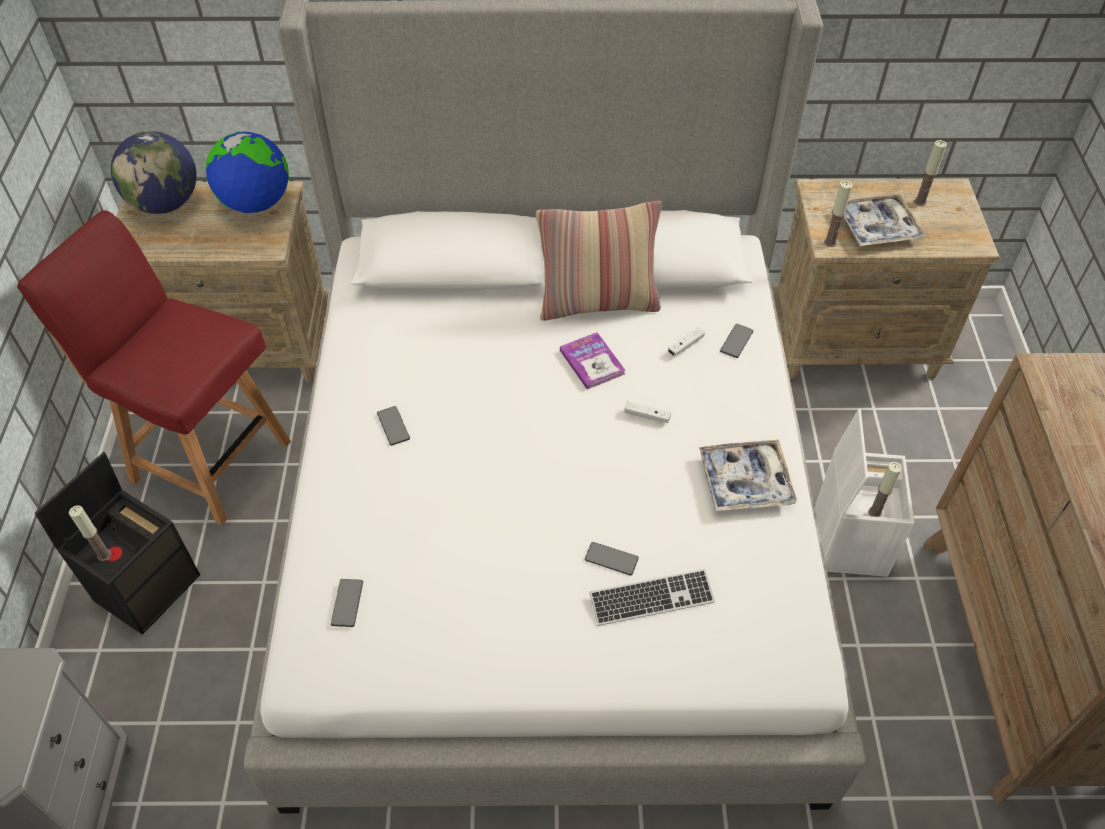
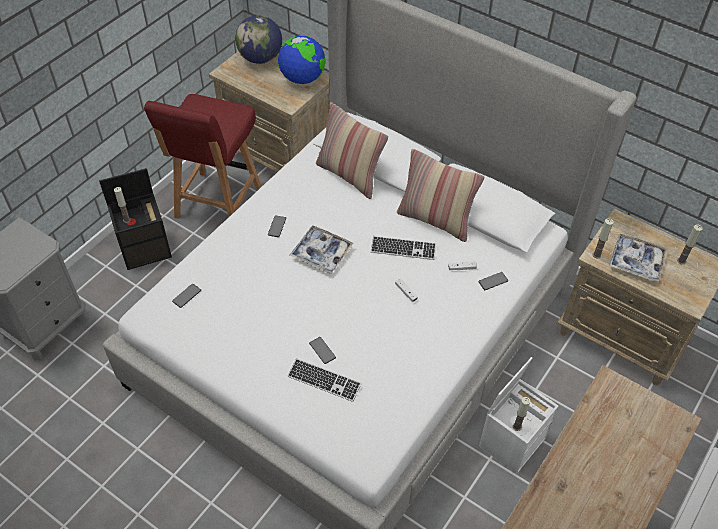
camera: 35 degrees right, 0 degrees up
(208, 459) = (217, 203): red chair -> red chair turned 135 degrees counterclockwise
(433, 303) = (350, 175): none -> pillow
(592, 362) = (403, 249): book -> keyboard
(745, 481) = (426, 355): tray -> tray (321, 253)

